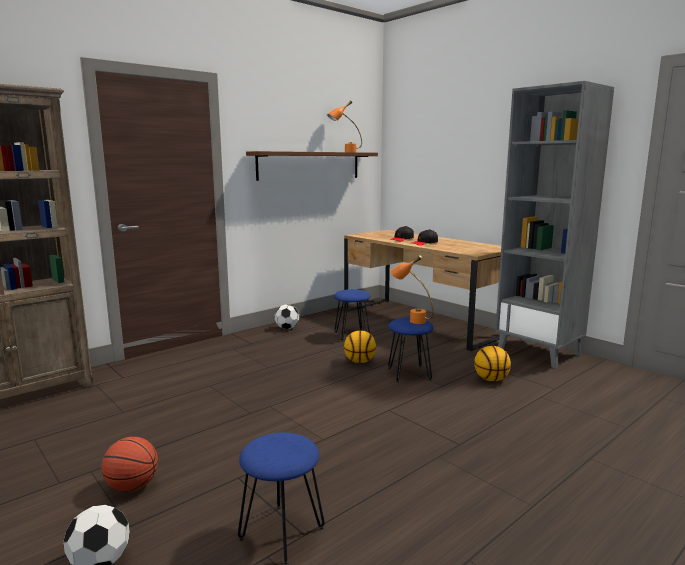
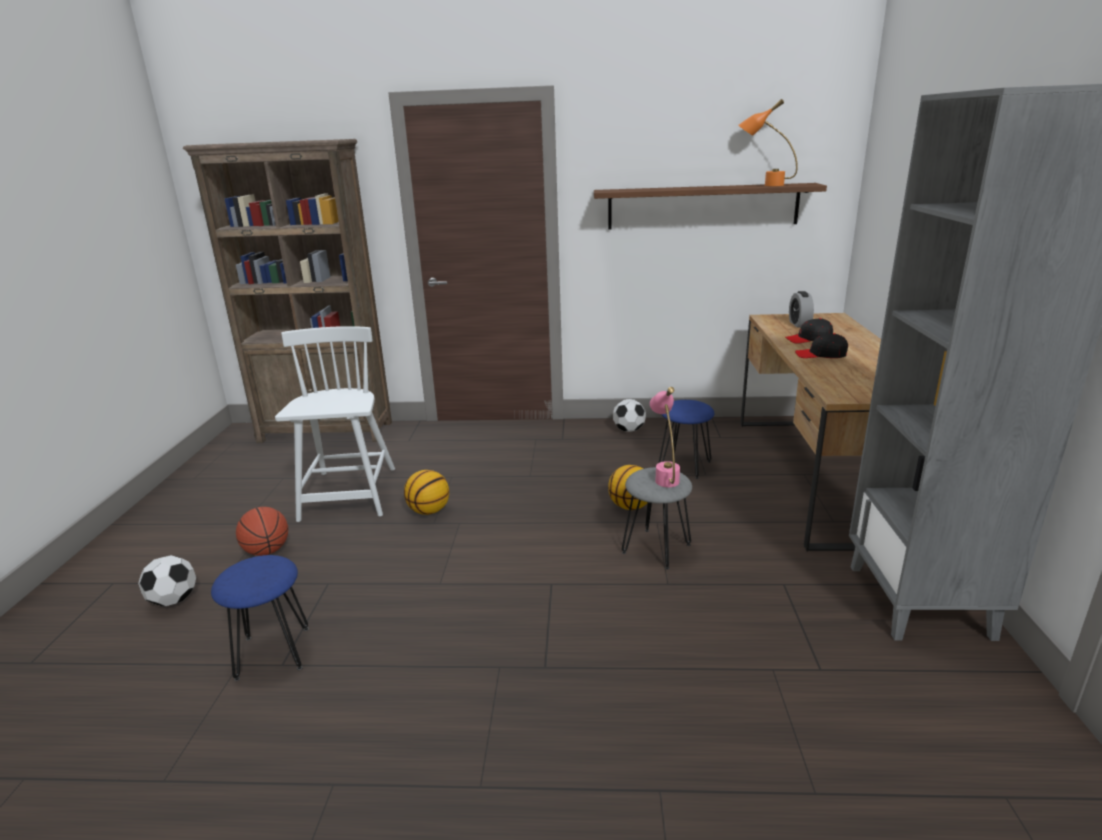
camera: 45 degrees right, 10 degrees up
(138, 424) = (349, 495): none -> white chair
(380, 235) = (799, 324): none -> alarm clock
(409, 374) = (657, 549): blue stool -> grey stool
(411, 320) = (664, 476): orange table lamp -> pink table lamp
(491, 379) = (749, 607): basketball -> basketball (429, 511)

